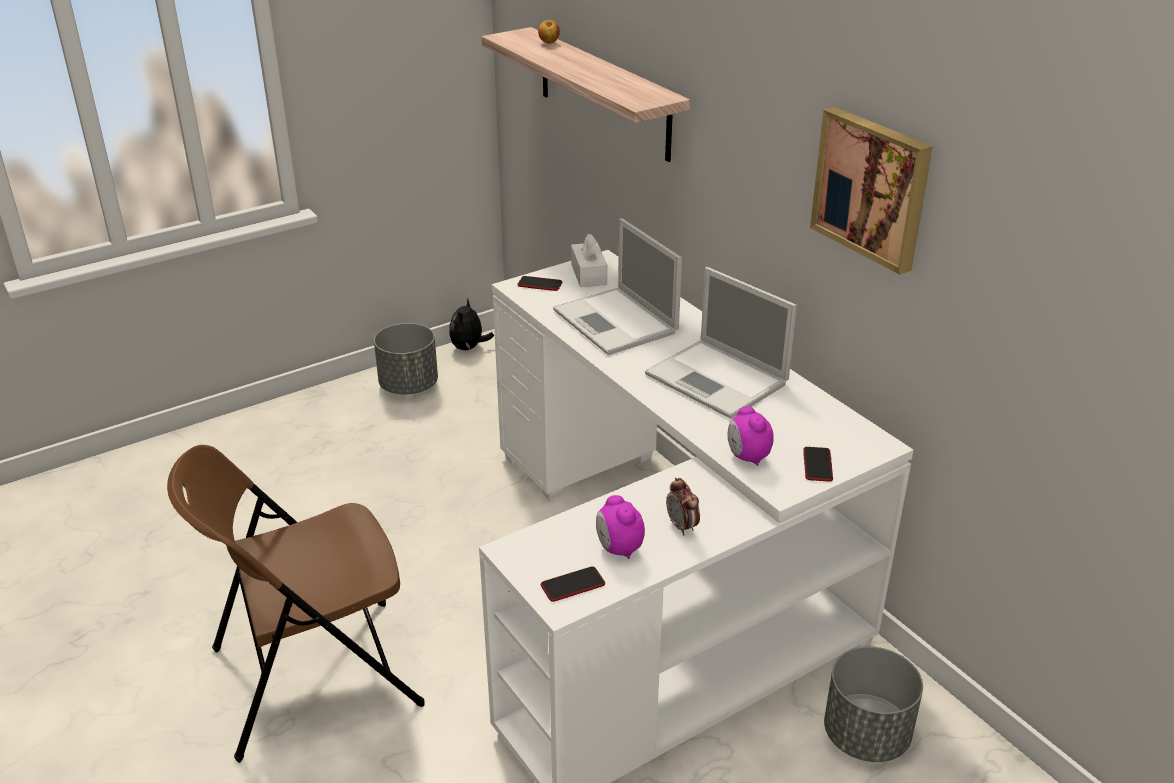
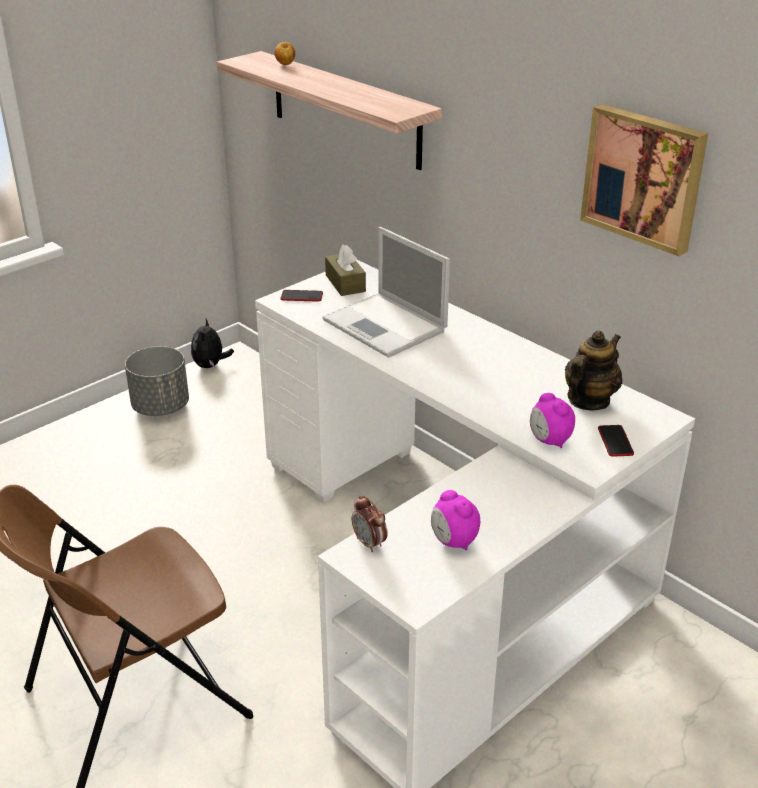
camera: 10 degrees left, 0 degrees up
(572, 585) = (421, 582): phone -> none
(588, 274) = (345, 283): white tissue box -> brown tissue box
(682, 527) = (506, 513): alarm clock -> alarm clock (369, 543)
(718, 380) = (499, 371): laptop -> none
(804, 420) = (588, 401): none -> teapot
(866, 736) = (673, 688): grey planter -> none

